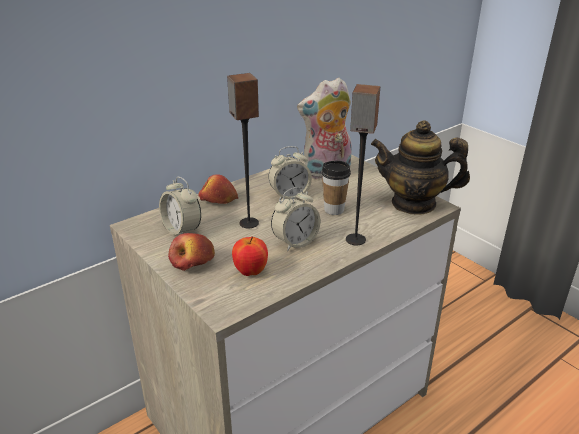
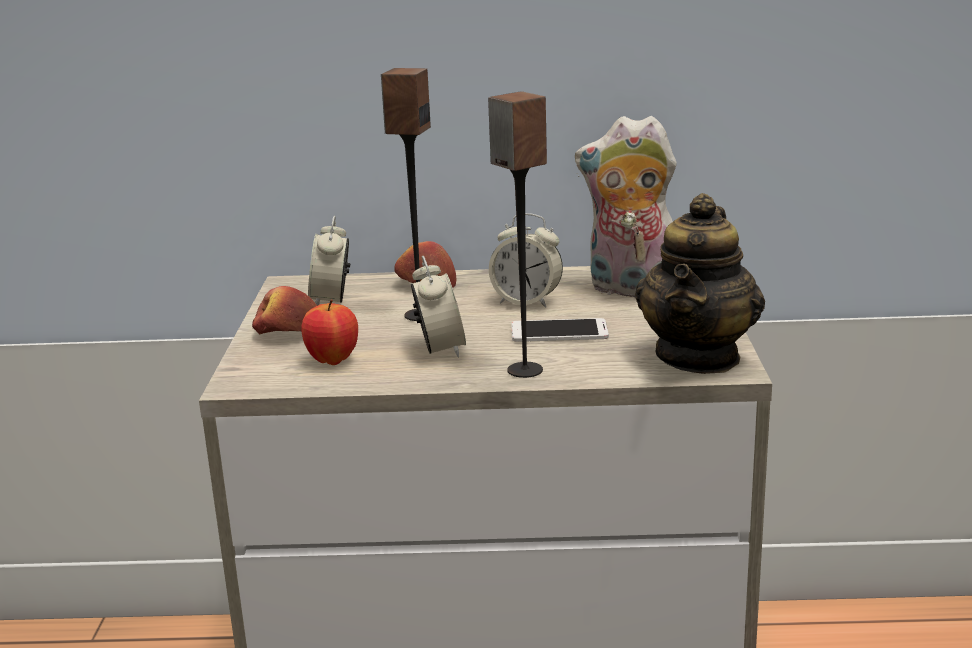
camera: 40 degrees right, 10 degrees down
(295, 242) = (440, 349): alarm clock -> alarm clock turned 105 degrees counterclockwise
(334, 210) = (559, 332): cup -> phone
(414, 203) = (699, 357): teapot -> teapot turned 120 degrees counterclockwise

